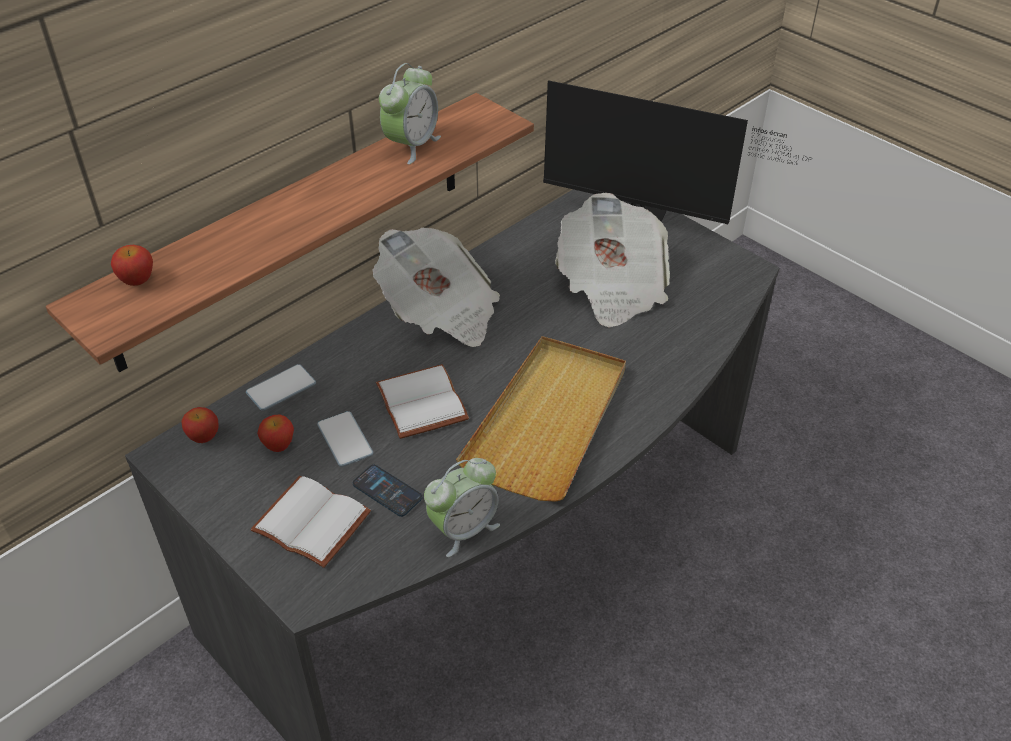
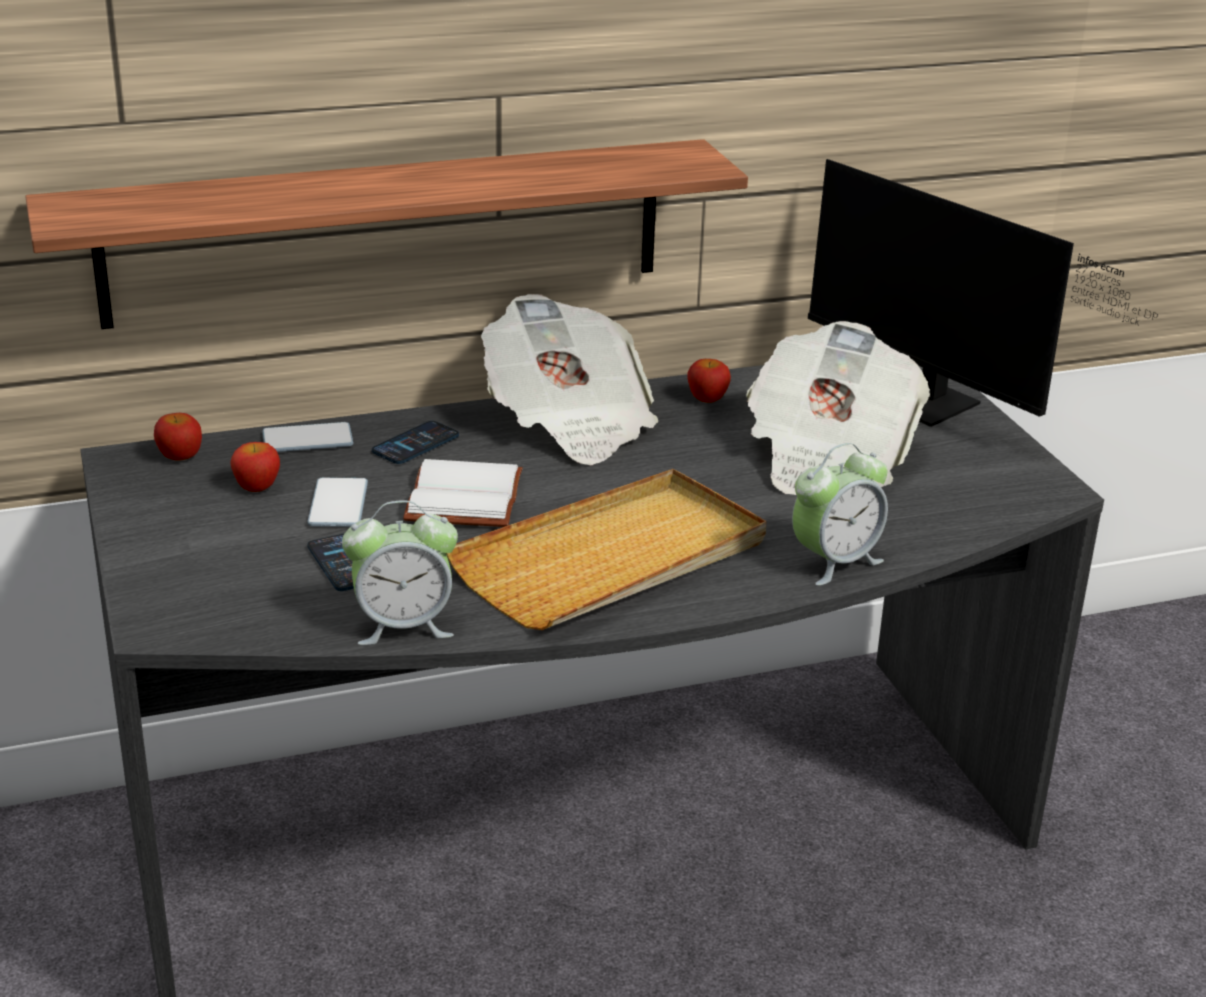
camera: 25 degrees right, 15 degrees down
(137, 280) = (137, 197): apple -> apple (707, 399)
(308, 524) = (223, 565): white book -> none
(356, 366) = (415, 444): none -> phone
(411, 145) = (568, 163): alarm clock -> alarm clock (835, 562)

